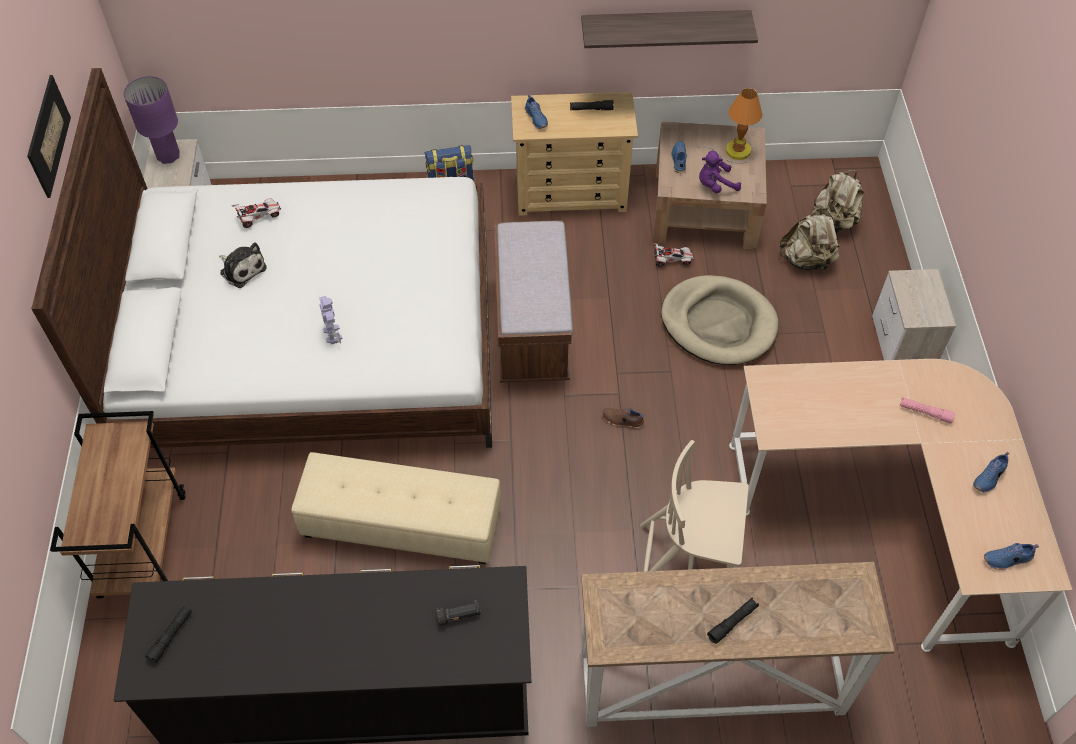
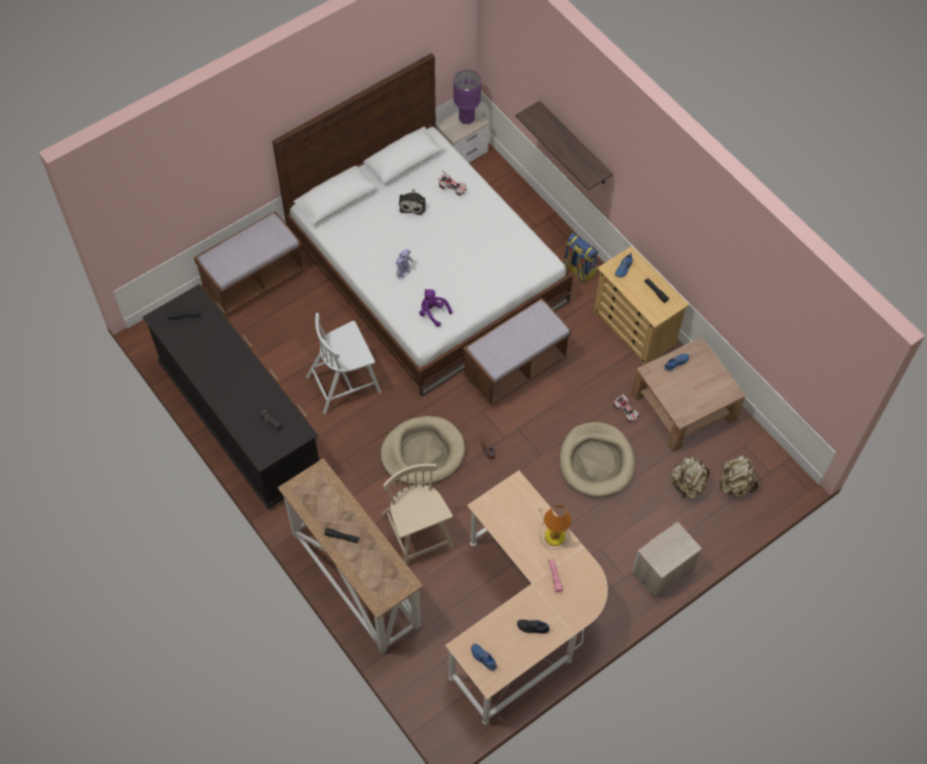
camera: 55 degrees right, 5 degrees up
(48, 136) = (359, 72): picture -> none
(143, 543) = (253, 280): brown cart -> brown bench
(401, 524) = (344, 383): beige ottoman -> white chair
(575, 493) = (422, 453): none -> beige dog bed
(664, 27) = (715, 285): shelf -> shelf (574, 144)
(715, 185) = (671, 394): purple plush toy -> purple plush toy (433, 313)
(735, 151) = (709, 390): table lamp -> table lamp (552, 535)
(989, 478) = (532, 628): blue shoe -> black shoe

